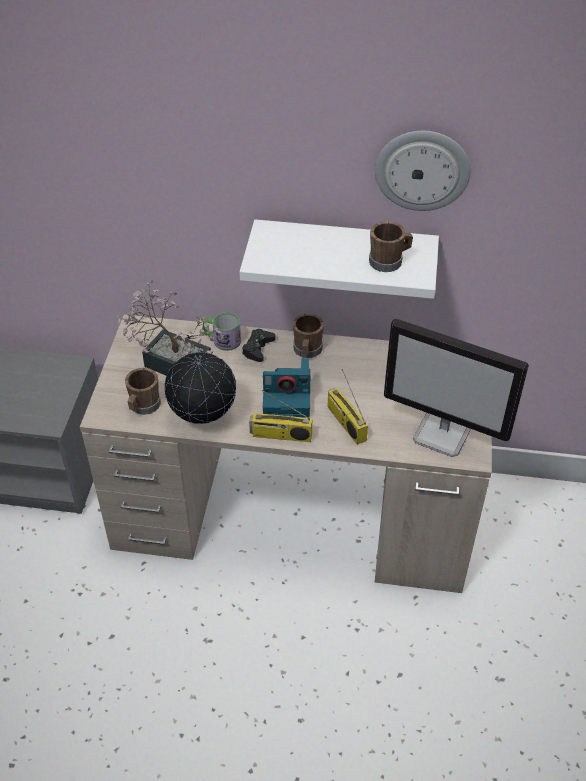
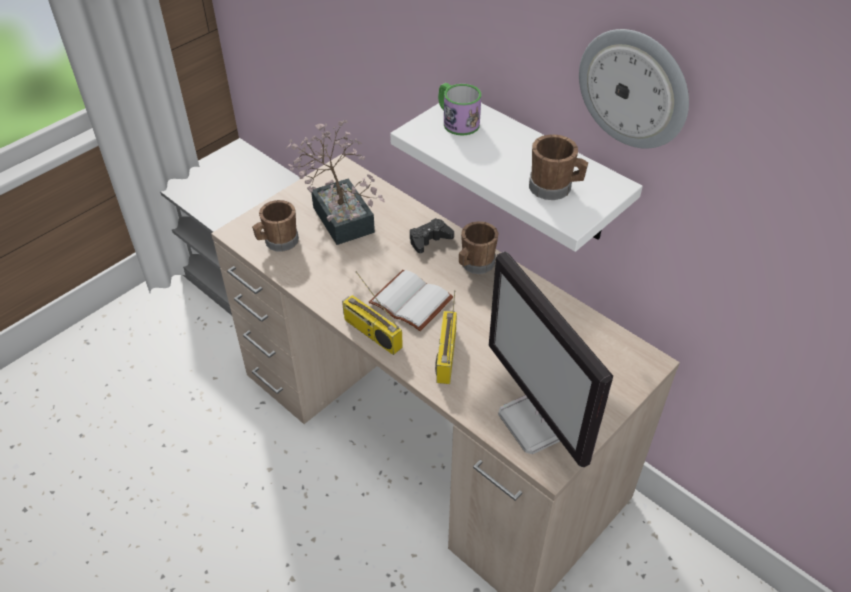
camera: 35 degrees right, 0 degrees up
(203, 418) = (317, 280): globe -> none
(222, 340) = (404, 216): mug -> mug (456, 121)
(288, 398) = (413, 301): camera -> white book

